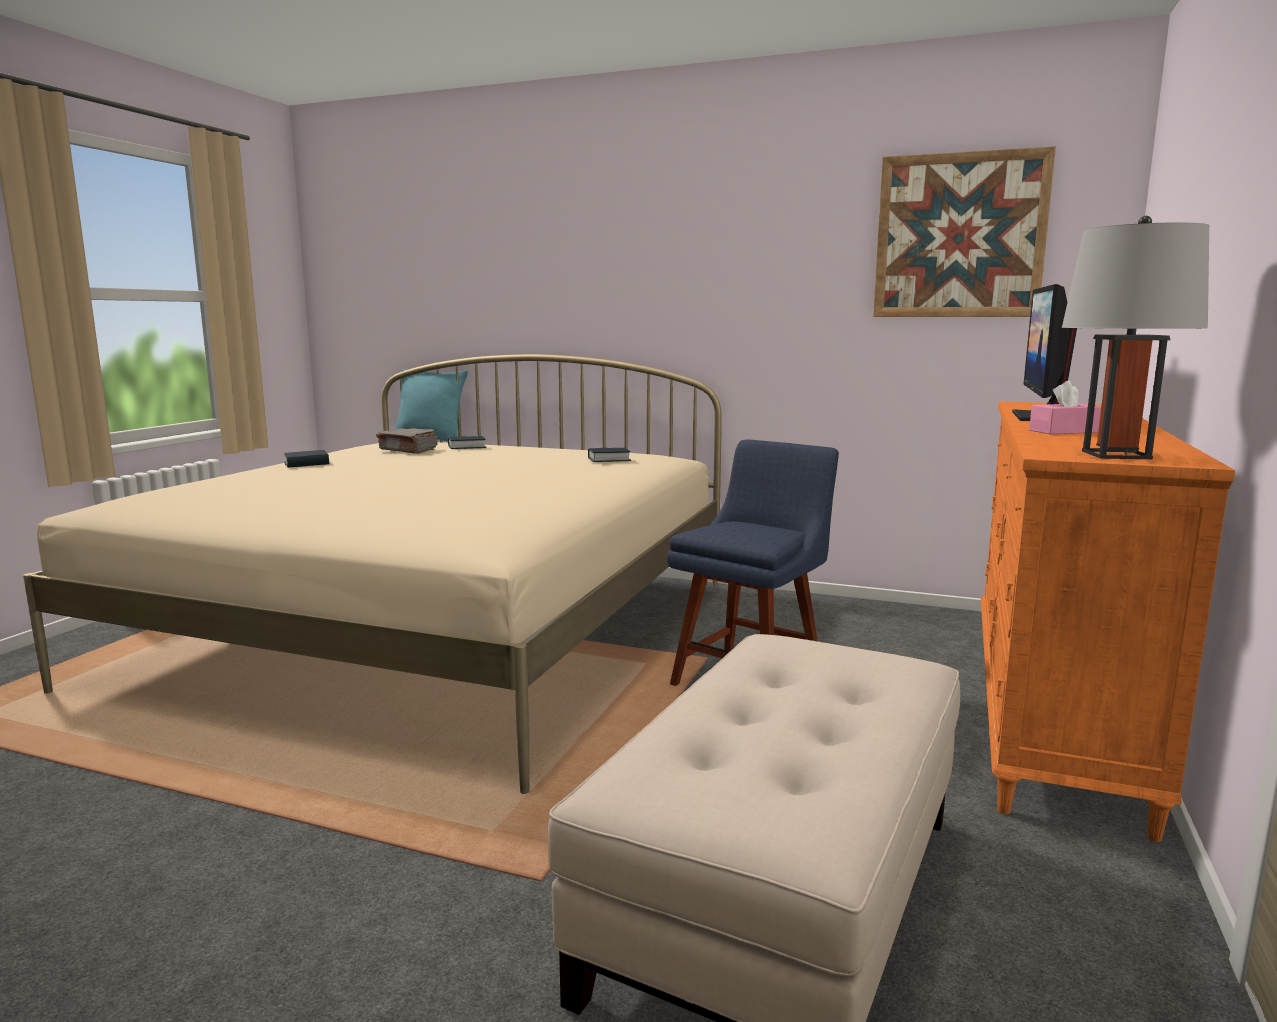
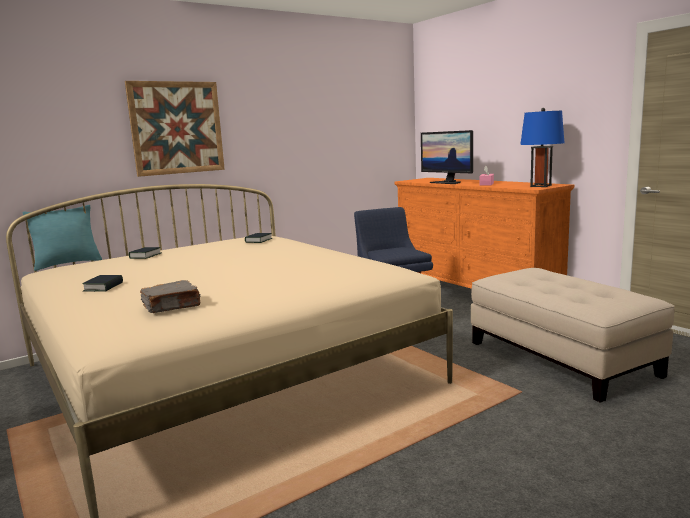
camera: 55 degrees left, 0 degrees up
(408, 450) = (121, 266): grey book -> grey book (172, 307)
(959, 236) = (360, 109): picture -> picture (177, 128)
(1116, 455) = (540, 186): grey table lamp -> blue table lamp

